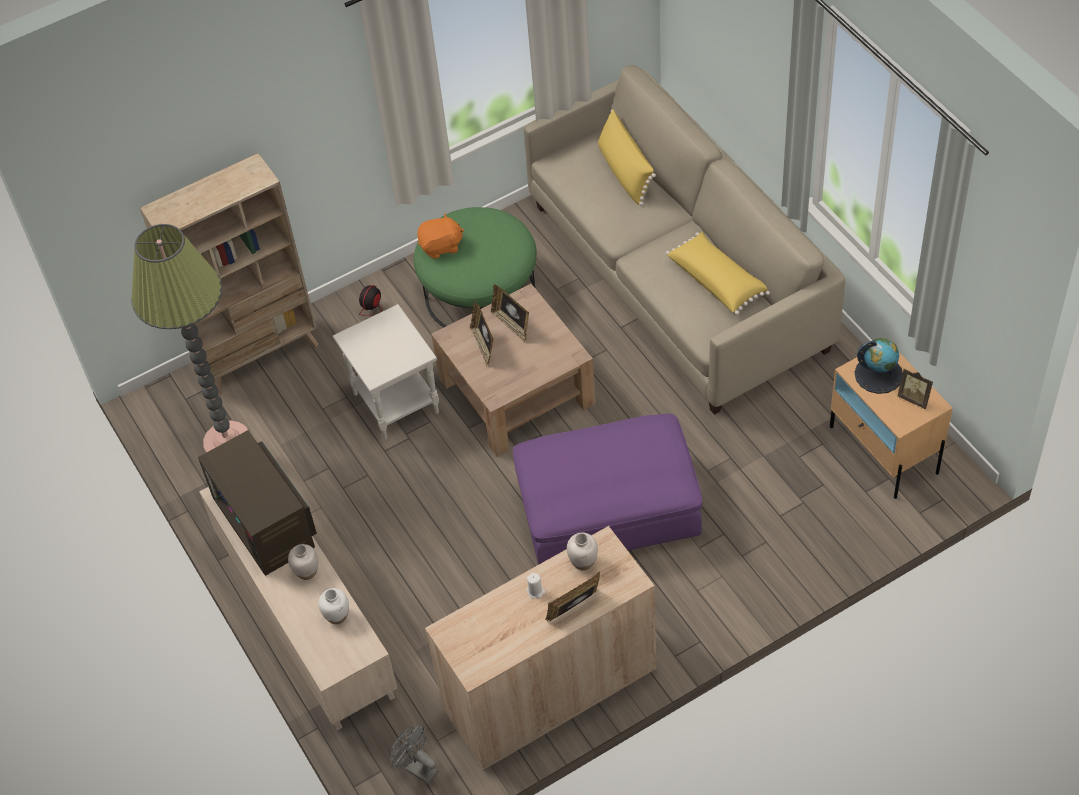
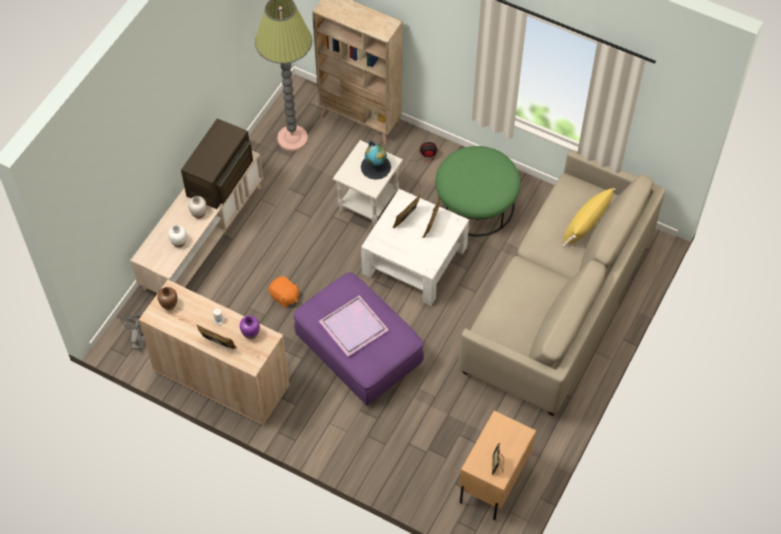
camera: 55 degrees right, 5 degrees up
(441, 246) = (466, 160): orange plush toy -> orange plush toy (284, 297)
(470, 642) = (169, 305): none -> brown vase
(516, 391) = (414, 260): brown coffee table -> white coffee table
(583, 562) = (251, 334): white vase -> purple vase
(609, 470) = (355, 327): none -> purple tray
(718, 280) = (529, 316): yellow pillow -> none
(878, 374) = (504, 436): globe -> globe (376, 167)

